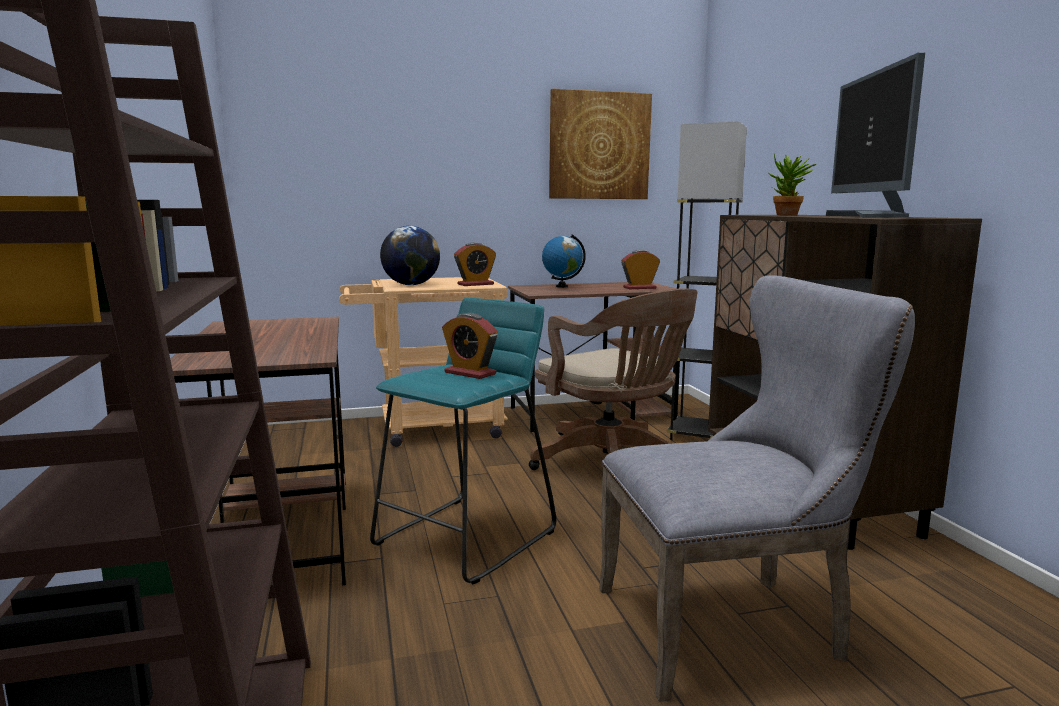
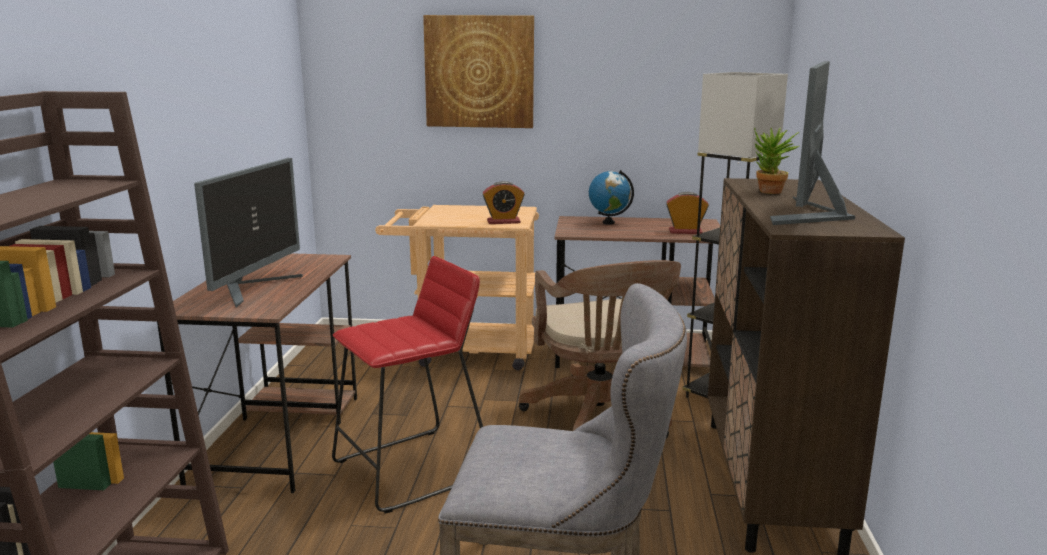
camera: 20 degrees right, 5 degrees up
(265, 343) = (254, 288): none -> monitor
(411, 285) = (445, 218): globe -> none
(466, 538) = (412, 469): turquoise stool -> red stool
(470, 373) = (412, 330): alarm clock -> none
(599, 146) = (663, 74): picture -> picture (479, 72)

